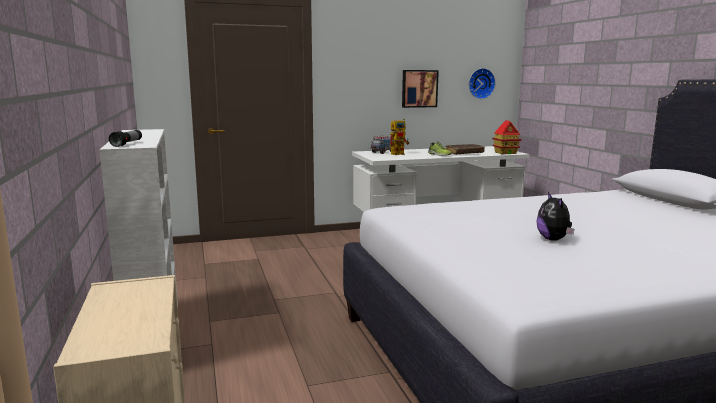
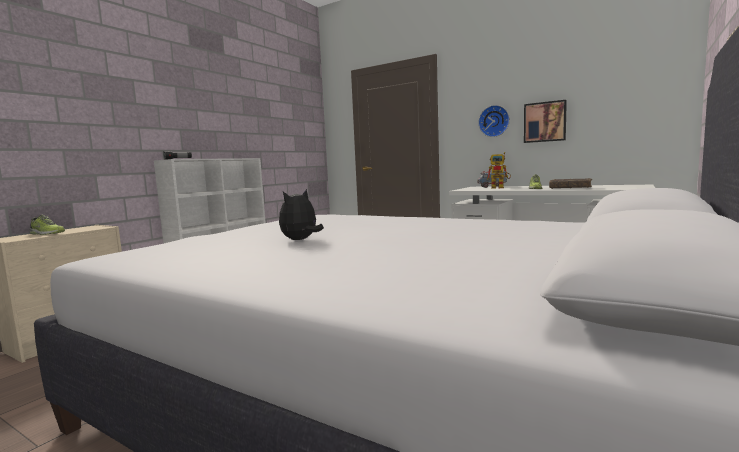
camera: 50 degrees right, 5 degrees down
(124, 318) = (46, 233): none -> shoe
(480, 83) = (631, 108): wall clock -> wall clock (494, 121)
(505, 153) = (625, 188): toy house -> none

